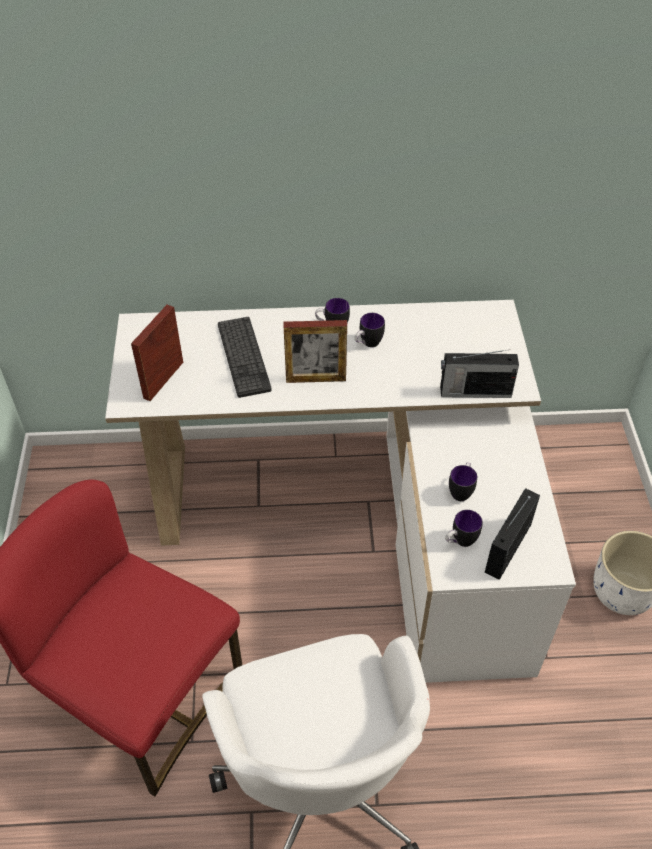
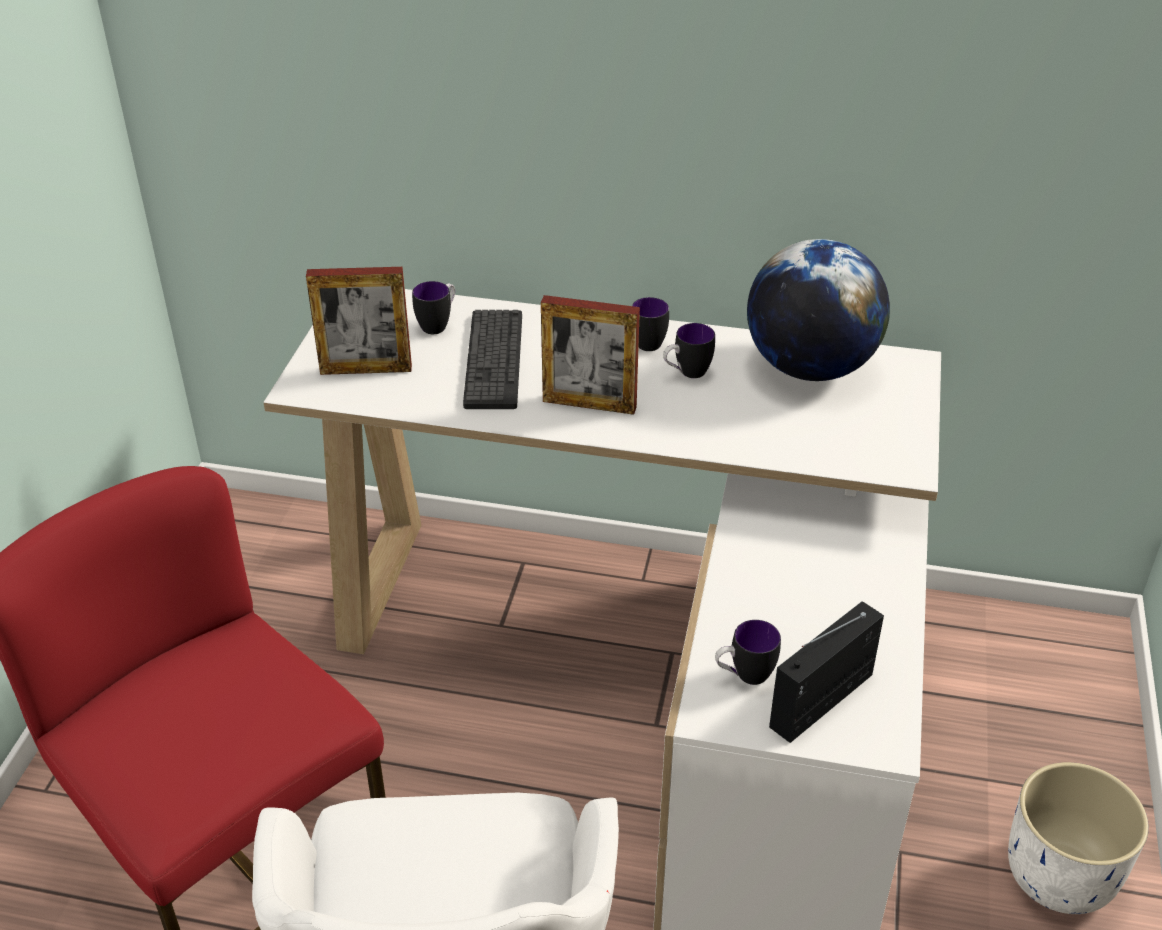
camera: 15 degrees right, 10 degrees down
(163, 380) = (366, 369): picture frame -> picture frame turned 135 degrees counterclockwise
(440, 326) = (810, 368): none -> globe
(461, 490) = (773, 605): mug -> mug (438, 324)
(474, 391) = (830, 461): radio -> none

